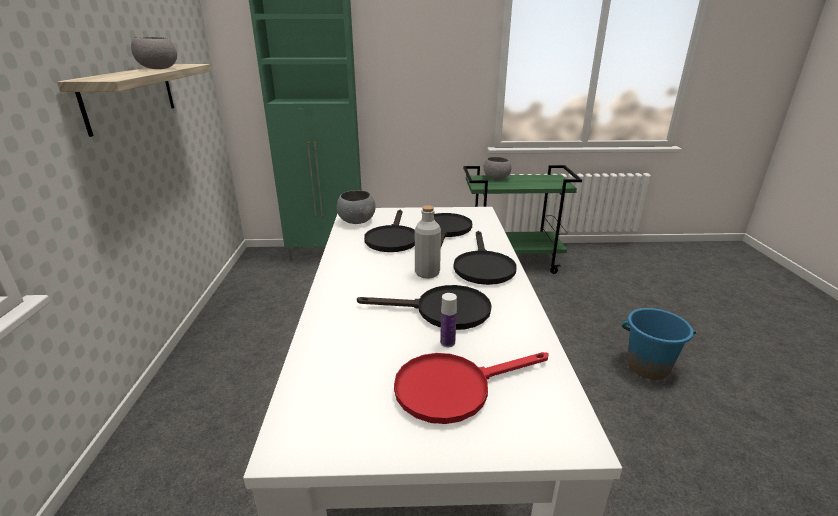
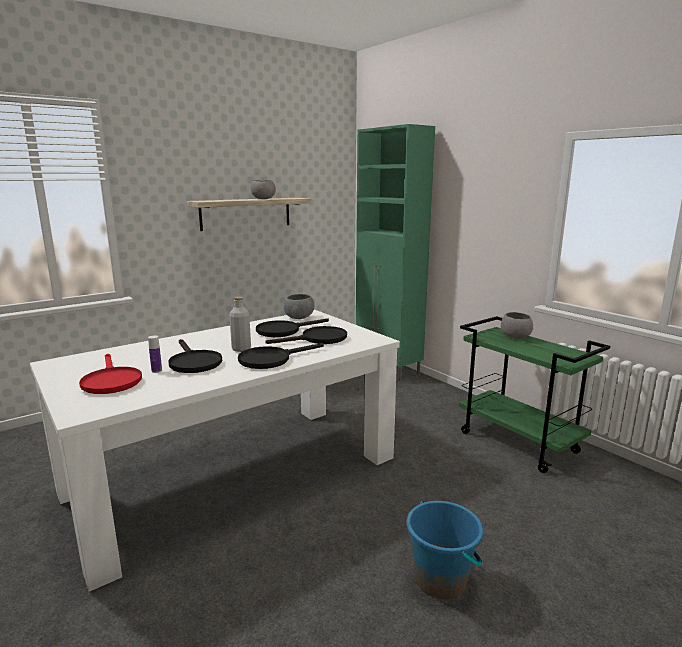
camera: 55 degrees right, 10 degrees down
(454, 388) = (111, 381): red frying pan -> red frying pan turned 150 degrees counterclockwise

